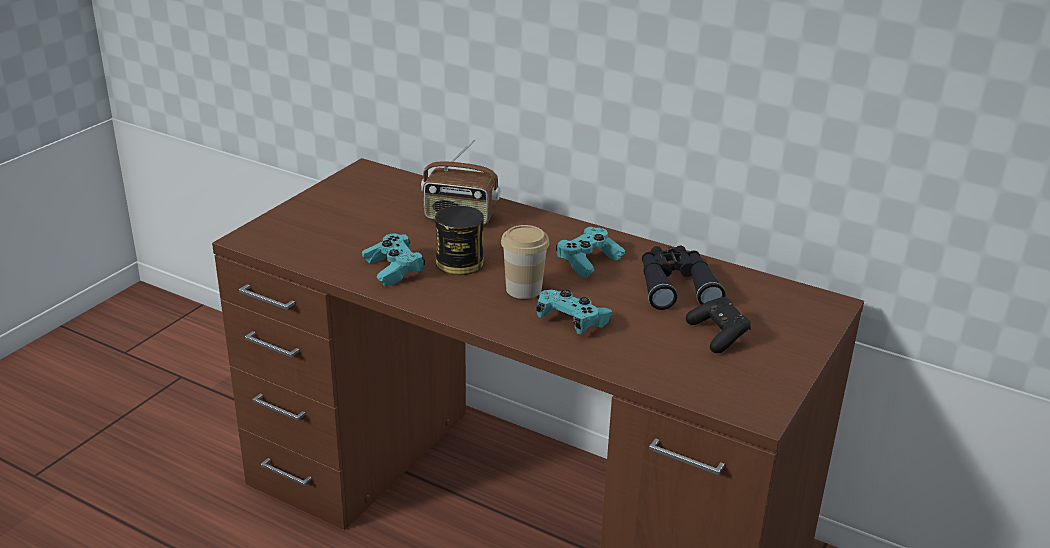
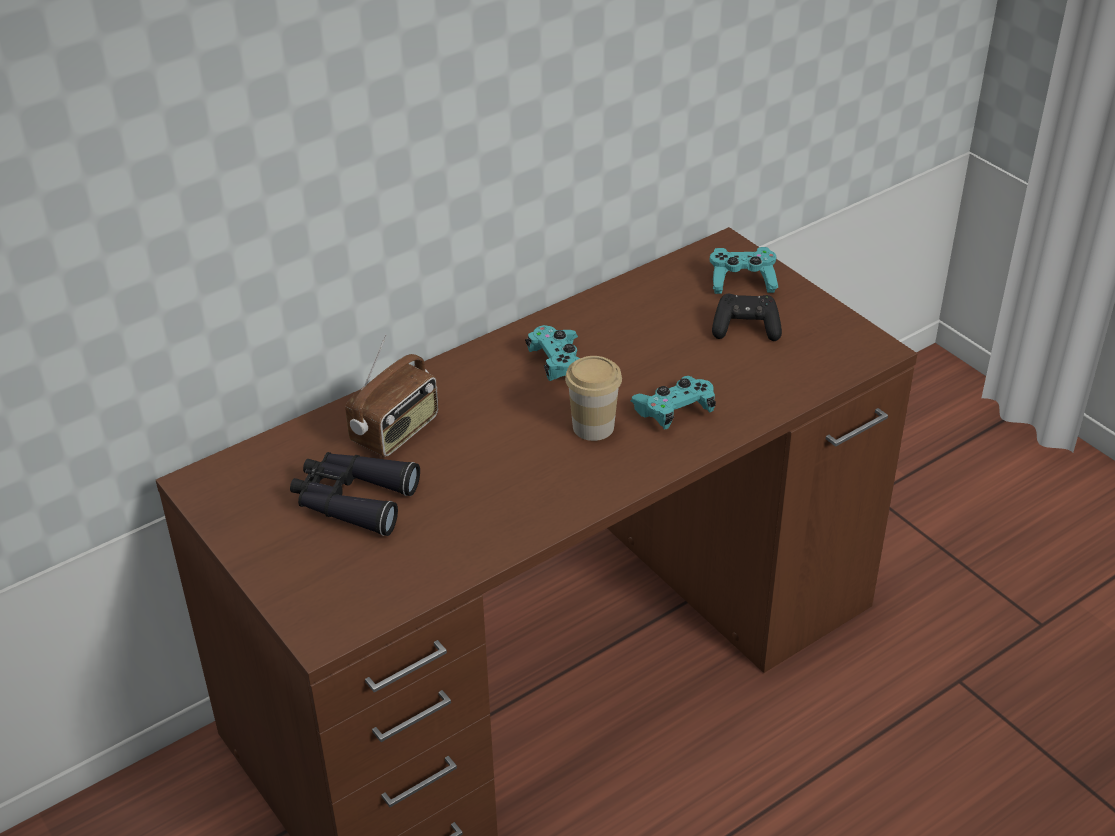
camera: 65 degrees left, 10 degrees up
(393, 269) = (490, 516): turquoise game controller -> turquoise game controller (742, 281)
(459, 263) = (507, 459): can -> none
(676, 286) = (644, 323): black binoculars -> black binoculars (352, 500)

